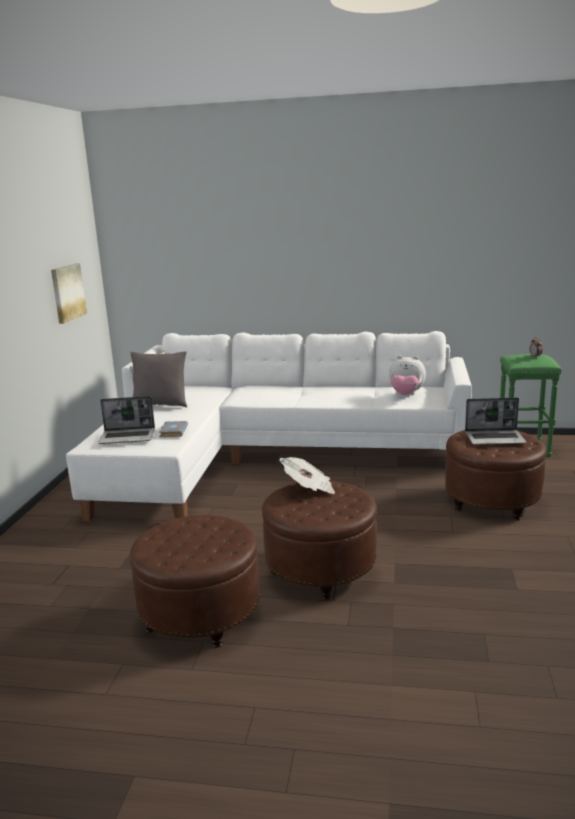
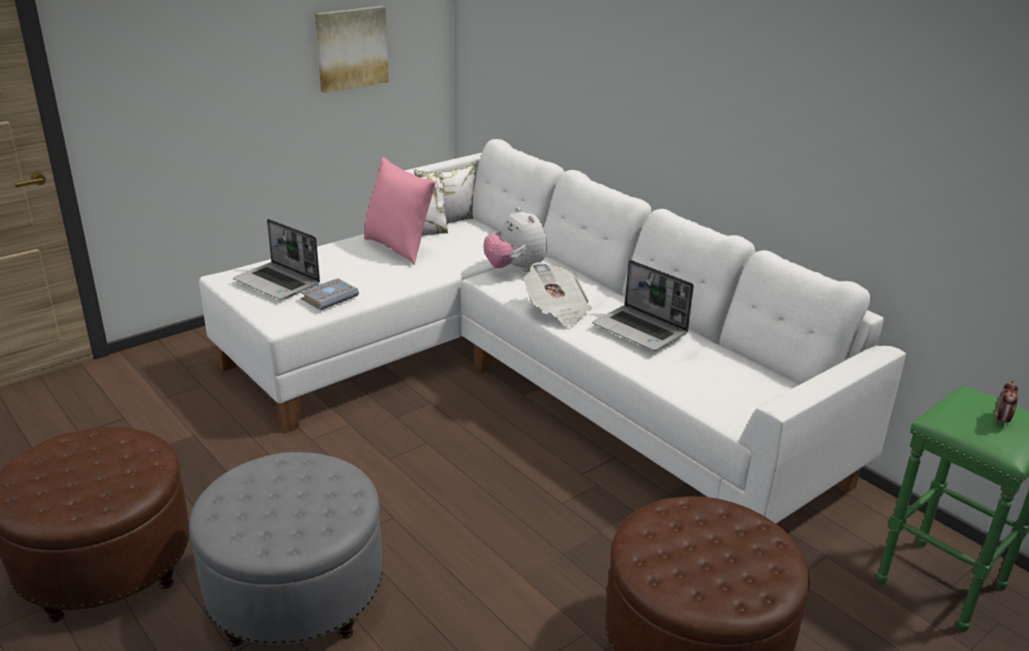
camera: 40 degrees right, 10 degrees up
(161, 405) = (399, 248): grey pillow -> pink pillow
(309, 489) = (311, 474): newspaper -> newspaper (557, 311)
(320, 570) = (296, 597): brown ottoman -> grey ottoman
(406, 395) = (718, 381): plush toy -> plush toy (515, 269)
(495, 438) = (719, 547): laptop -> laptop (641, 330)

